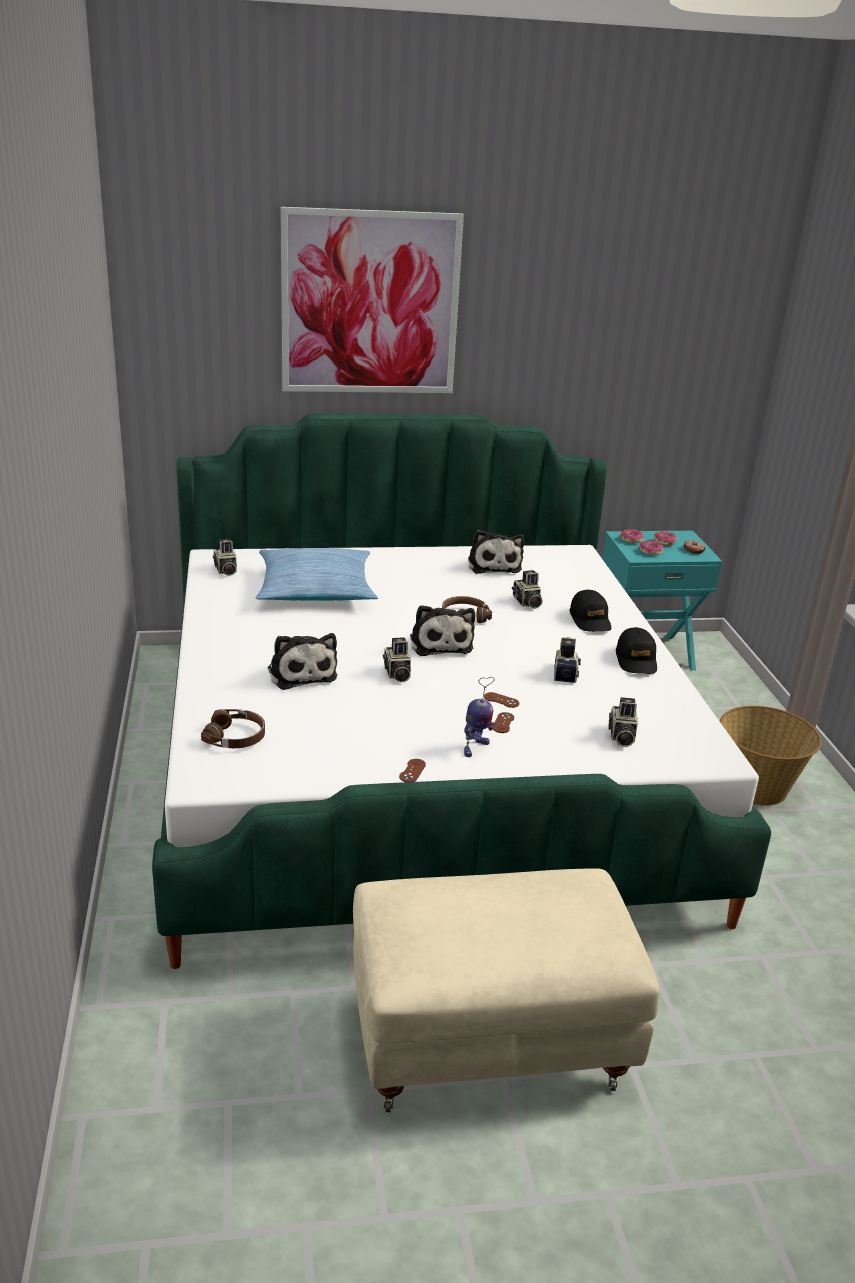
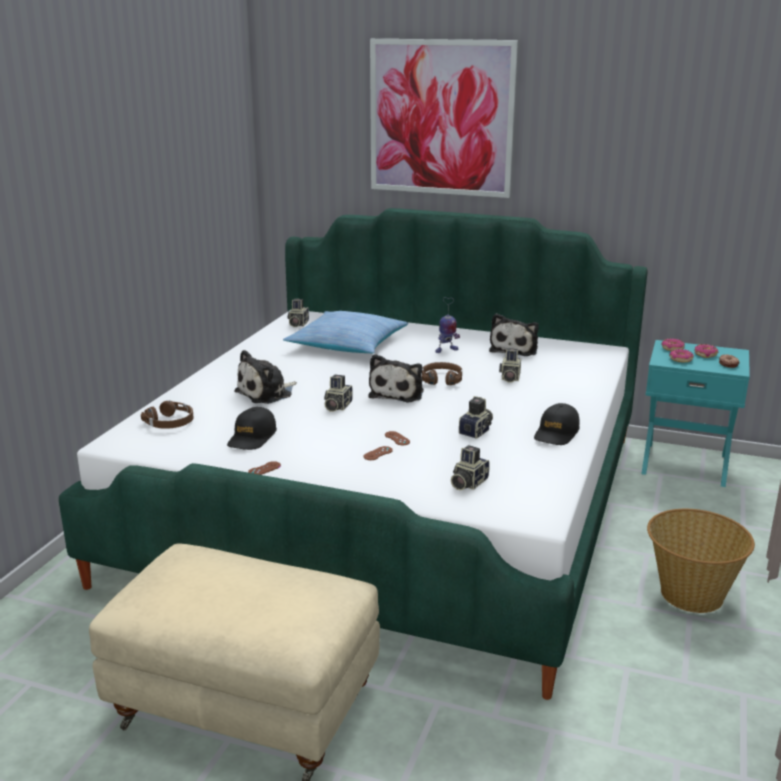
camera: 30 degrees right, 5 degrees down
(301, 673) = (267, 393): plush toy -> plush toy turned 45 degrees clockwise
(475, 748) = (332, 465): toy robot -> toy robot (446, 350)
(590, 620) = (552, 398): black cap -> black cap (252, 438)

